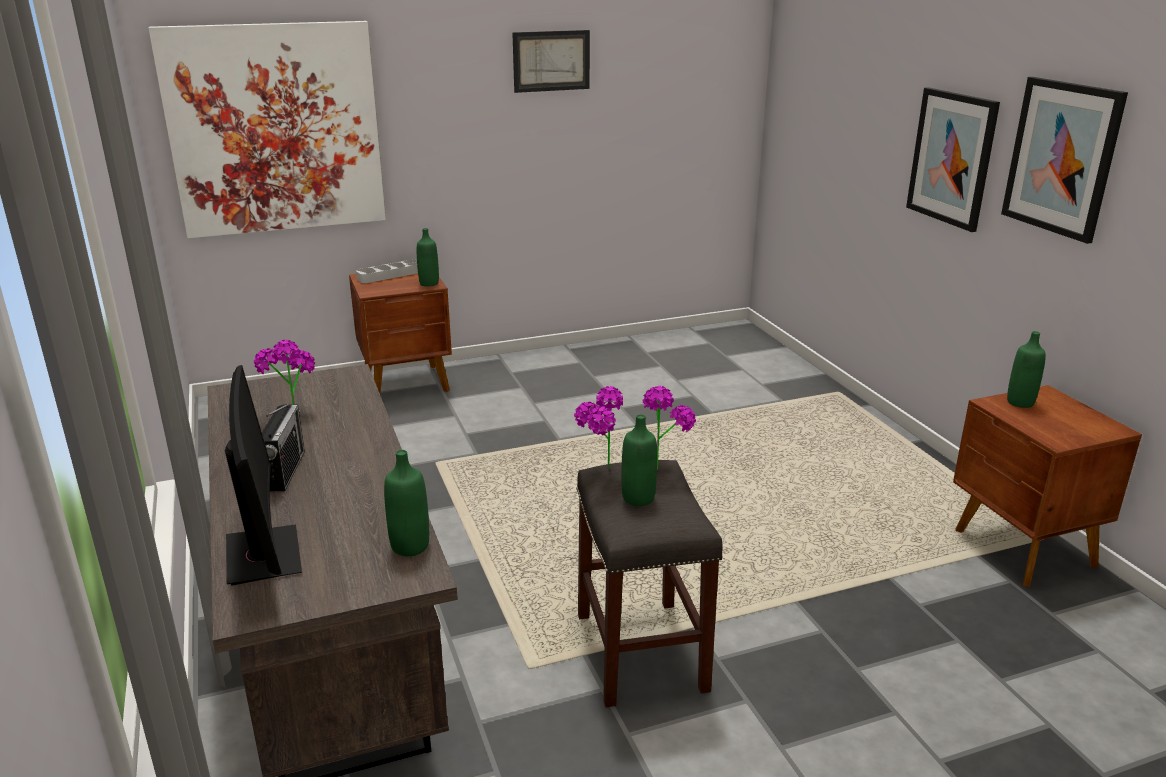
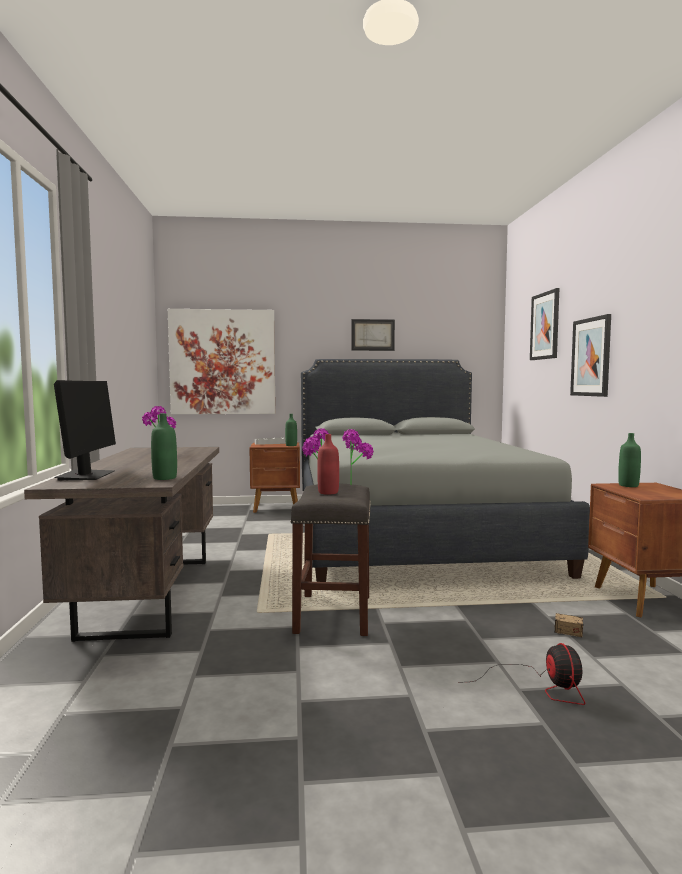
camera: 15 degrees right, 20 degrees down
(285, 471) = (133, 462): radio -> none
(638, 498) = (328, 492): green bottle -> red bottle
(655, 428) = (410, 532): none -> grey bed
(932, 632) = (549, 629): none -> storage box
(962, 750) = (540, 686): none -> fan
(1062, 158) = (646, 332): picture -> picture (545, 326)

